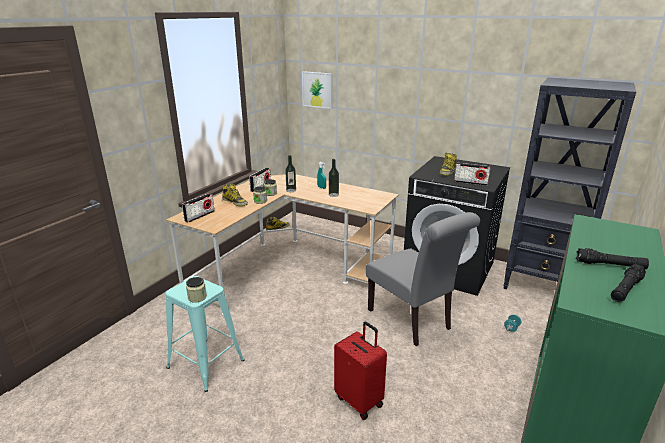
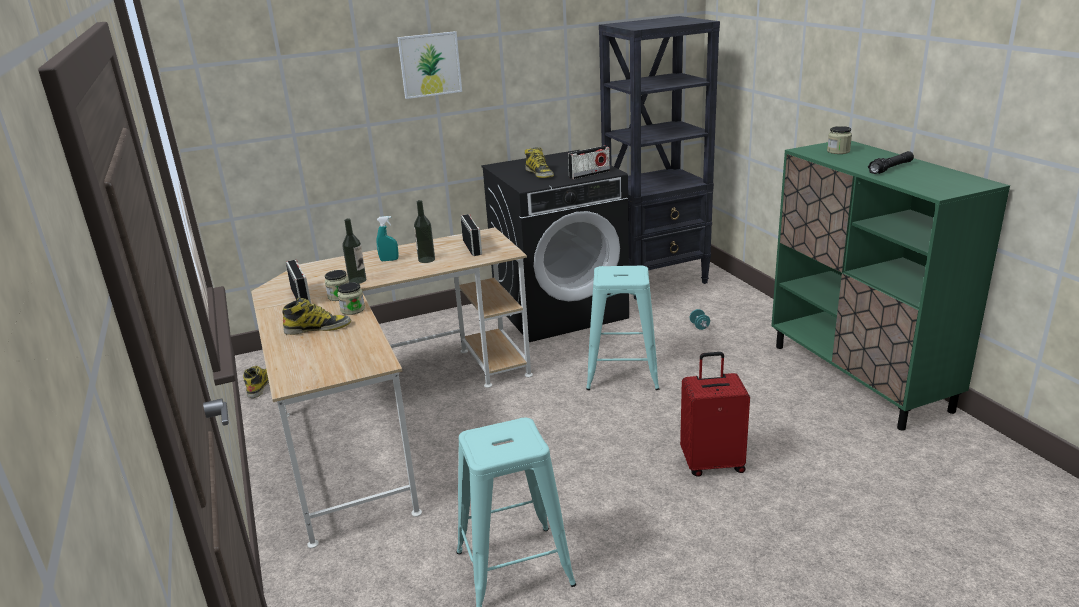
camera: 50 degrees left, 0 degrees up
(197, 297) = (528, 443): jar -> jar (838, 151)
(199, 216) = (317, 367): radio -> radio (472, 247)
(317, 90) = (249, 111): picture -> picture (430, 65)
(412, 321) = (622, 374): grey chair -> turquoise stool
(625, 289) = (932, 176): black flashlight -> none

